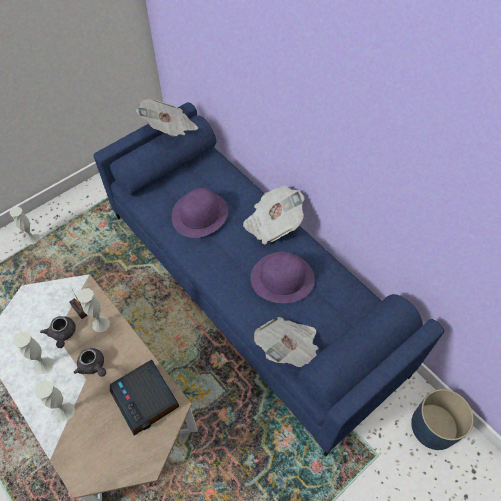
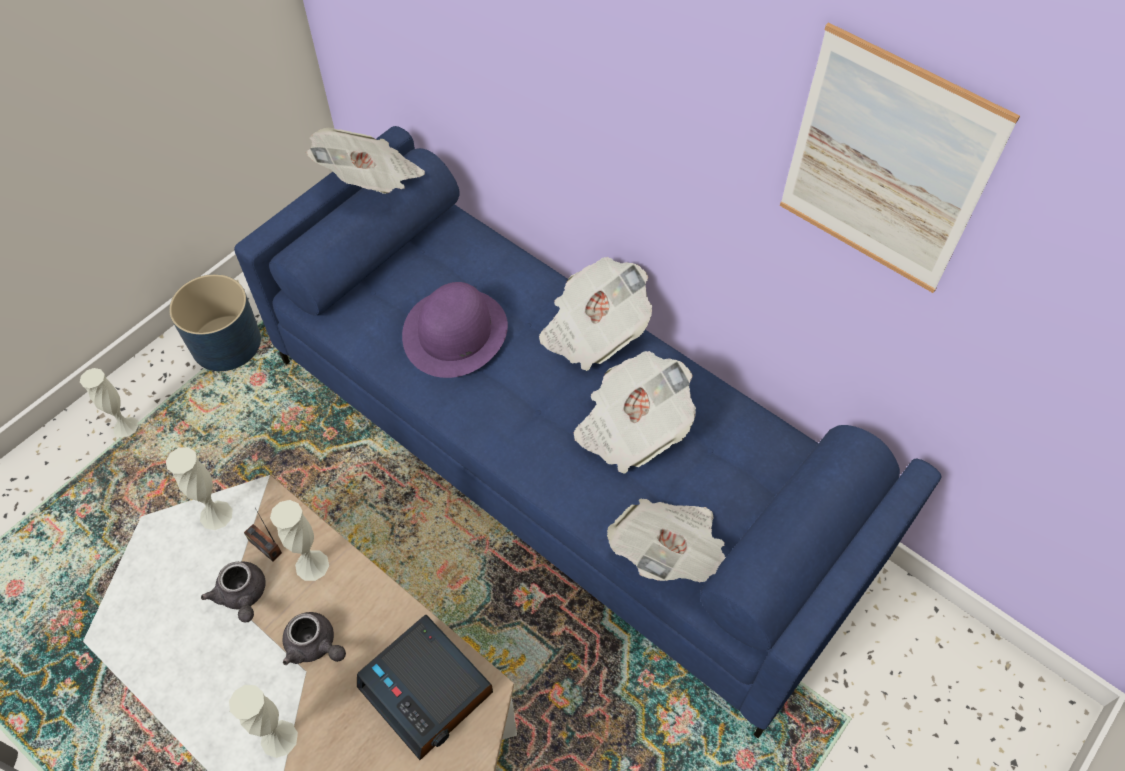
camera: 10 degrees left, 0 degrees up
(44, 365) = (220, 659): white vase -> white vase (216, 515)
(282, 278) = (631, 428): purple hat -> newspaper
(425, 153) = (885, 165): none -> picture
(434, 426) = (937, 650): blue planter -> blue planter (227, 343)

